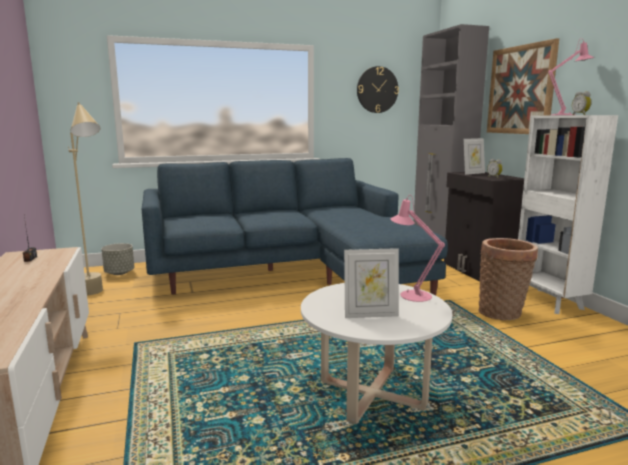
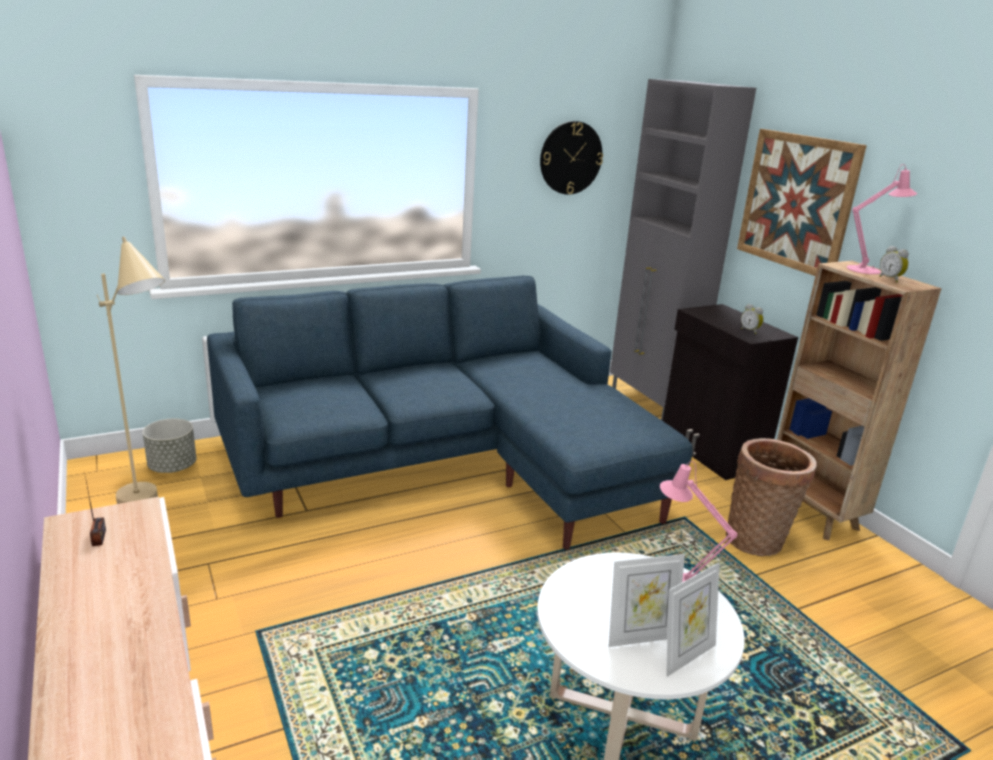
camera: 10 degrees left, 10 degrees up
(473, 173) = (715, 314): picture frame -> picture frame (685, 655)
(549, 301) = (813, 515): white bookcase -> brown bookcase

